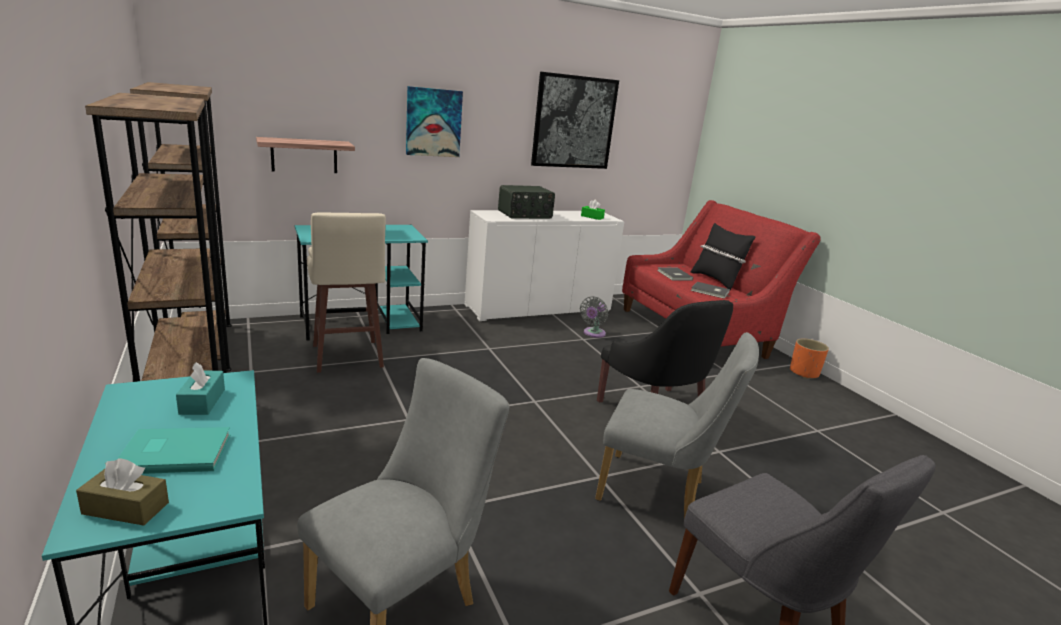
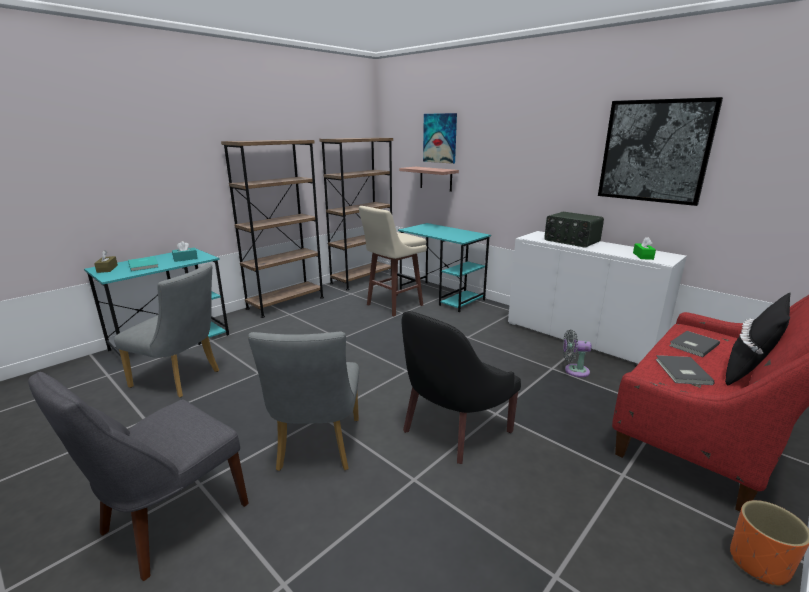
camera: 70 degrees right, 0 degrees up
(433, 122) = (513, 155): picture -> picture (440, 138)

